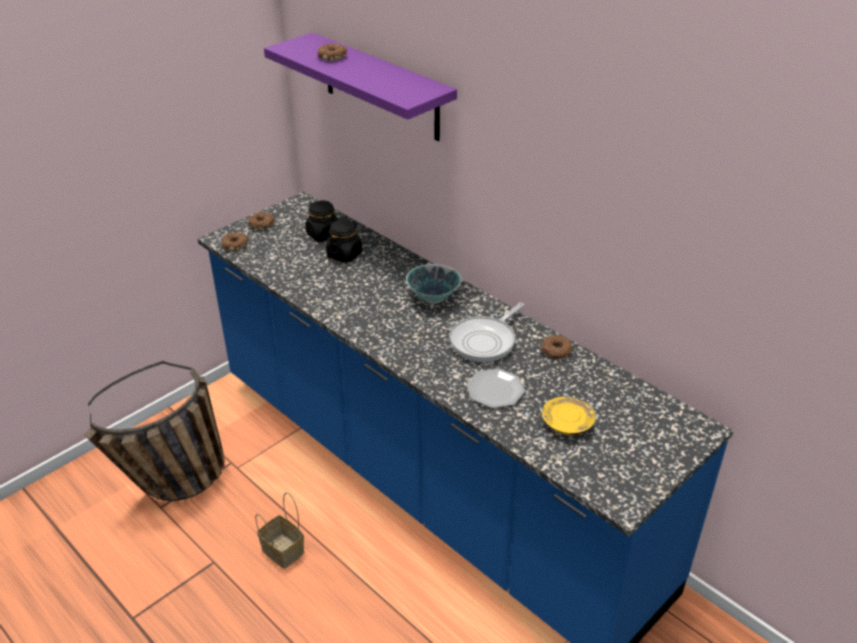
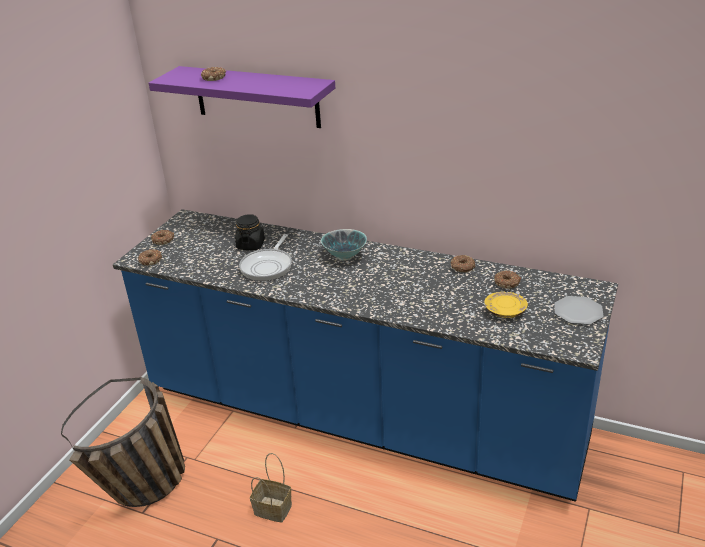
camera: 20 degrees left, 5 degrees down
(323, 235) = (222, 235): black jar -> none
(485, 341) = (406, 274): frying pan -> frying pan (268, 266)
(495, 390) = (438, 305): plate -> plate (578, 312)
(595, 388) = (507, 283): none -> donut

